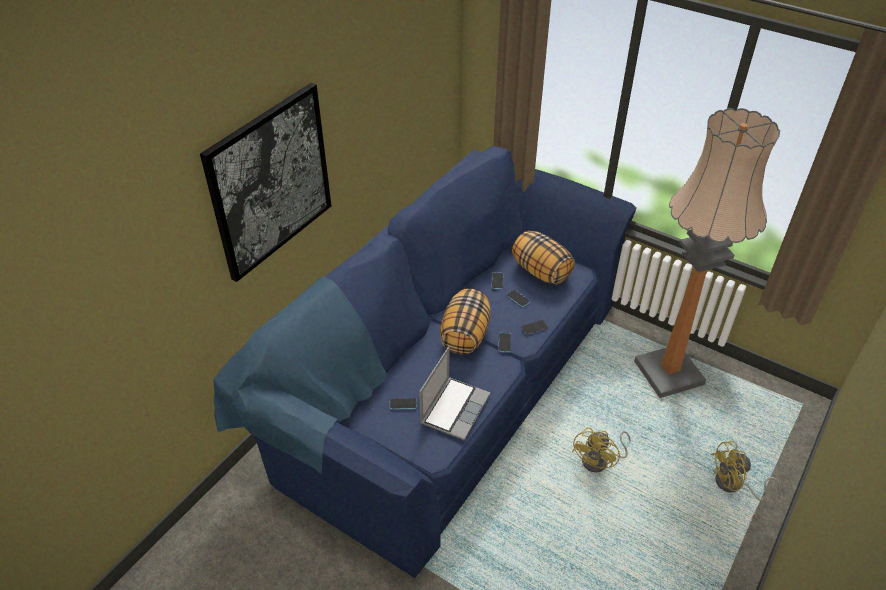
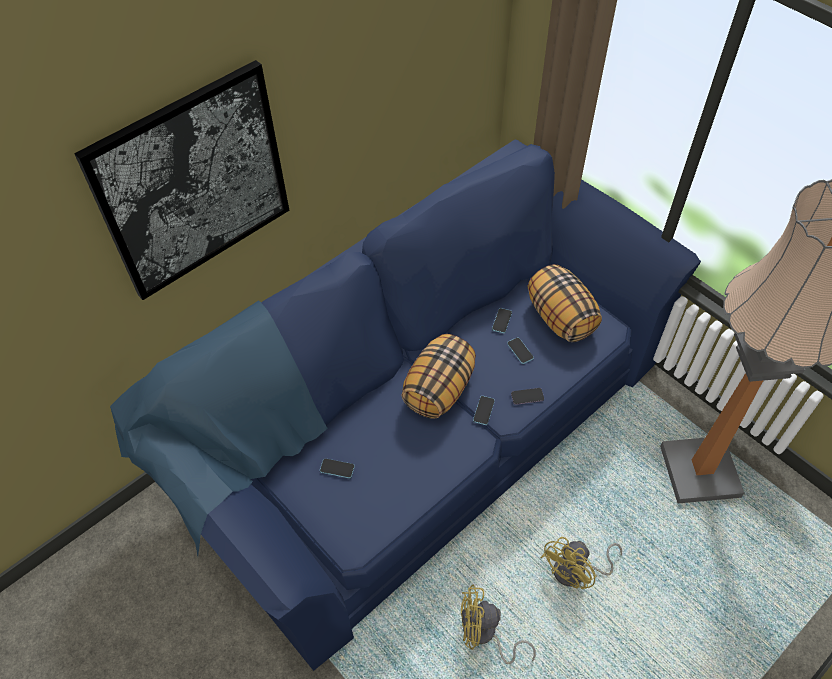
camera: 15 degrees right, 10 degrees up
(454, 408) = (395, 488): laptop -> none
(734, 485) = (737, 645): yellow fan -> yellow fan (484, 635)

